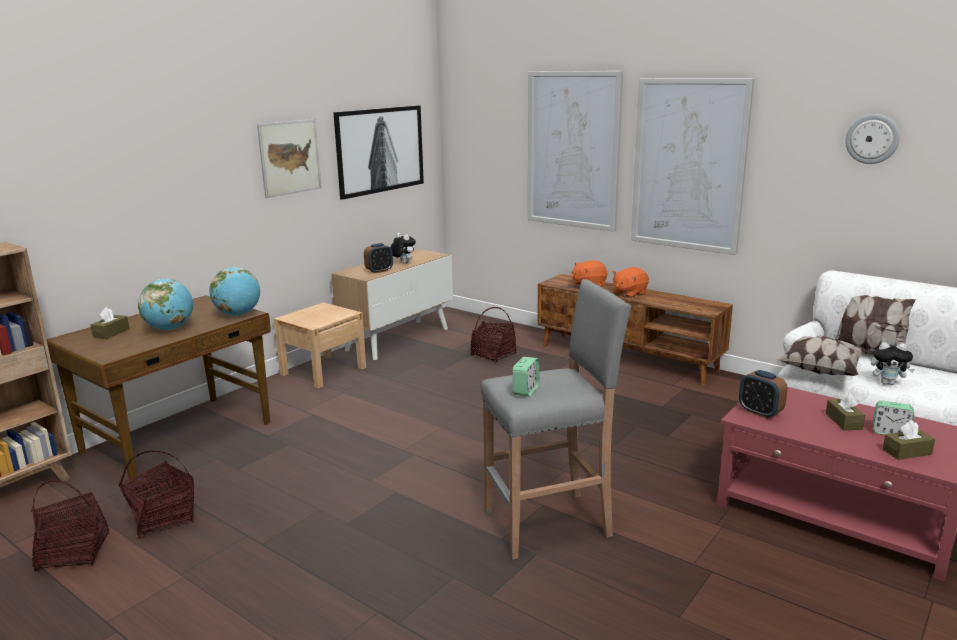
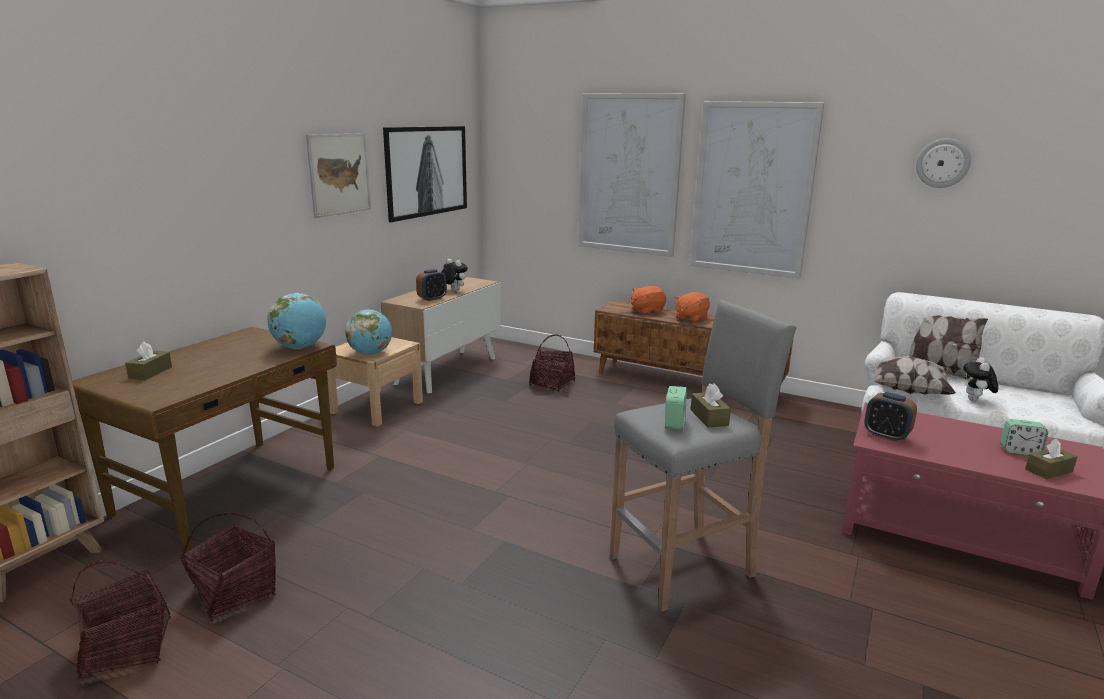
camera: 10 degrees left, 0 degrees up
(170, 328) = (223, 365): globe -> globe (370, 354)
(843, 421) = (969, 441): brown tissue box -> brown tissue box (709, 417)
(888, 383) = (975, 400): plush toy -> plush toy turned 105 degrees clockwise

